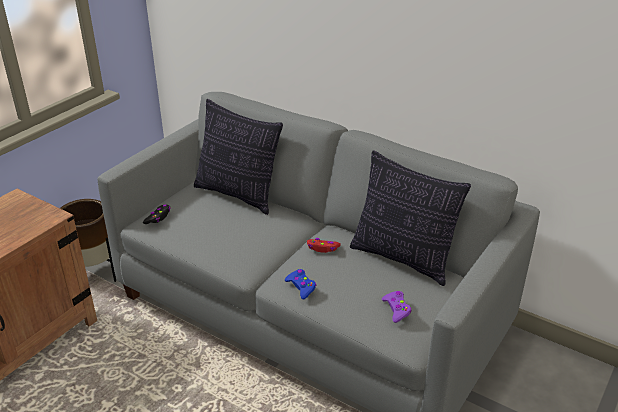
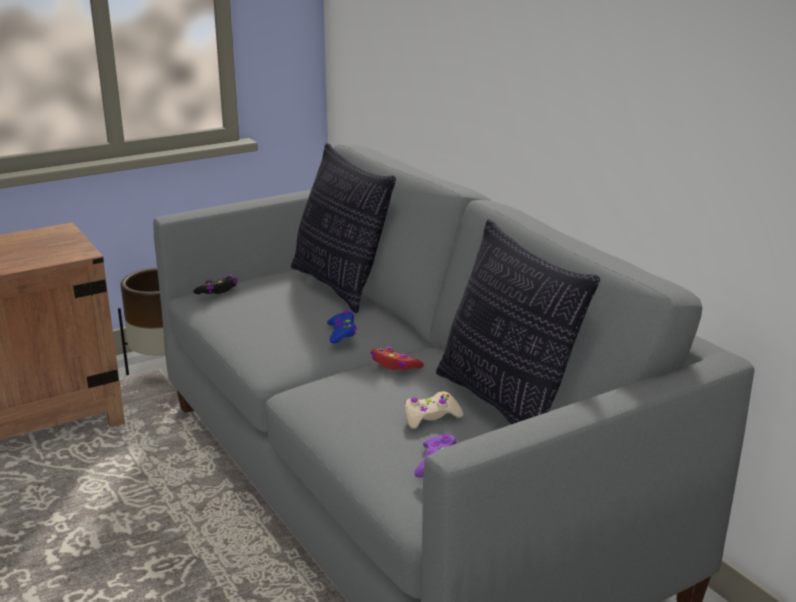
camera: 25 degrees right, 10 degrees down
(301, 287) = (322, 401): blue game controller -> blue game controller (342, 333)
(371, 279) = (431, 417): none -> beige game controller

